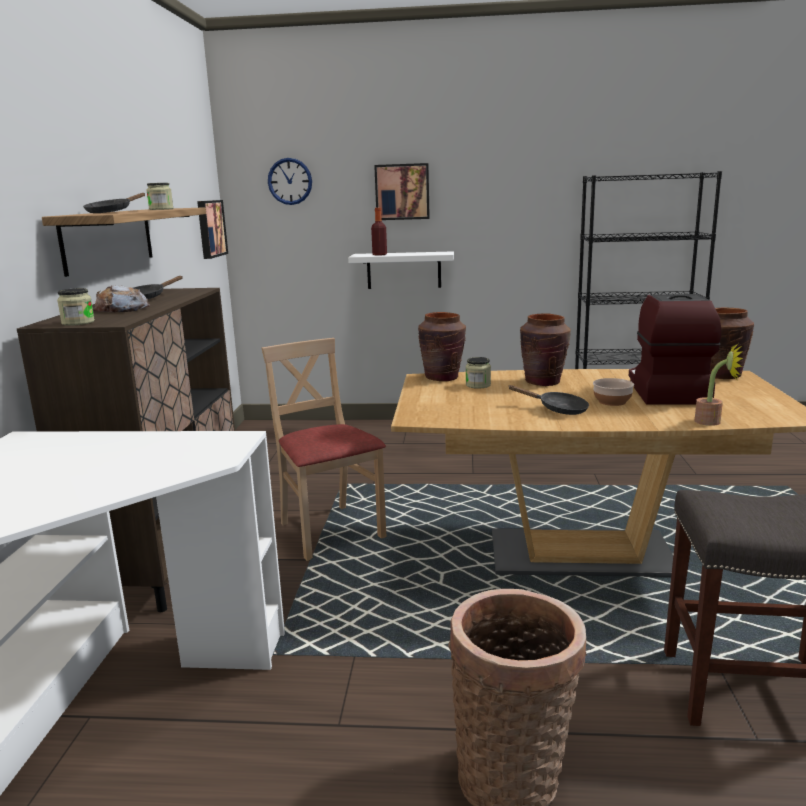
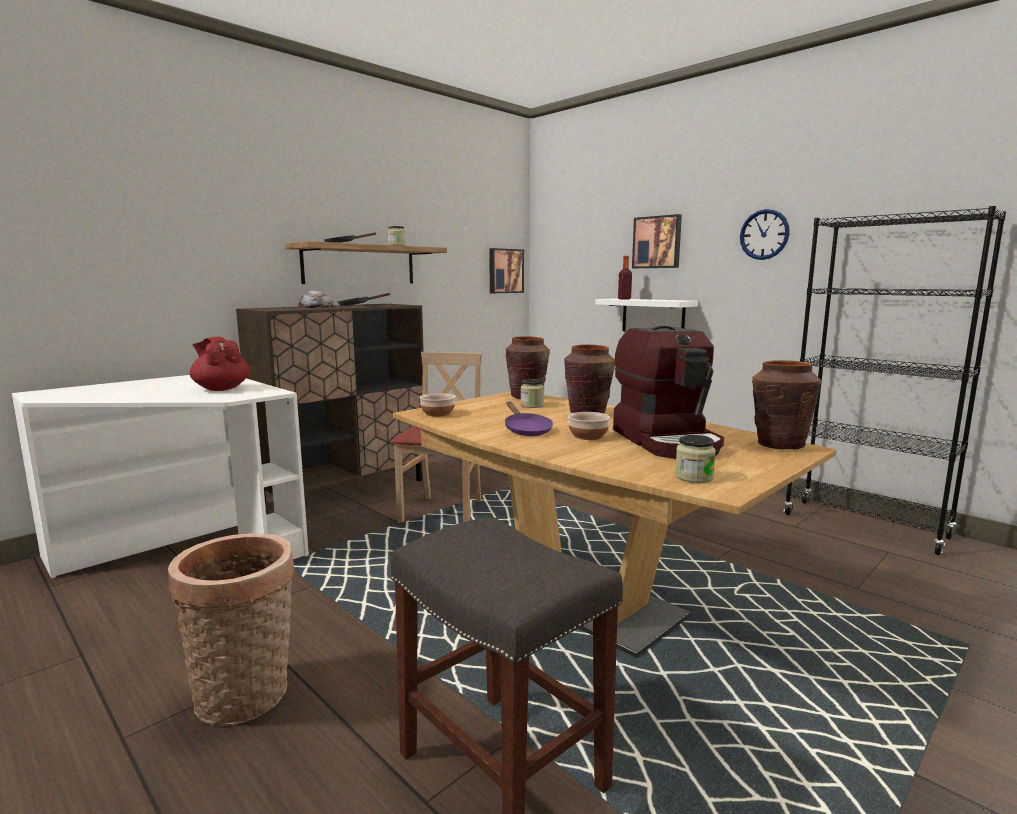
camera: 40 degrees right, 5 degrees down
(78, 323) = (264, 308): jar -> jar (694, 477)
(145, 452) = (221, 389): none -> red teapot
(290, 181) = (574, 234): wall clock -> wall clock (764, 234)
(435, 415) = (437, 414): none -> bowl
(558, 409) = (526, 430): black frying pan -> purple frying pan
(665, 391) = (668, 441): coffee machine -> coffee machine turned 120 degrees clockwise
(713, 422) = (616, 469): potted plant -> none

